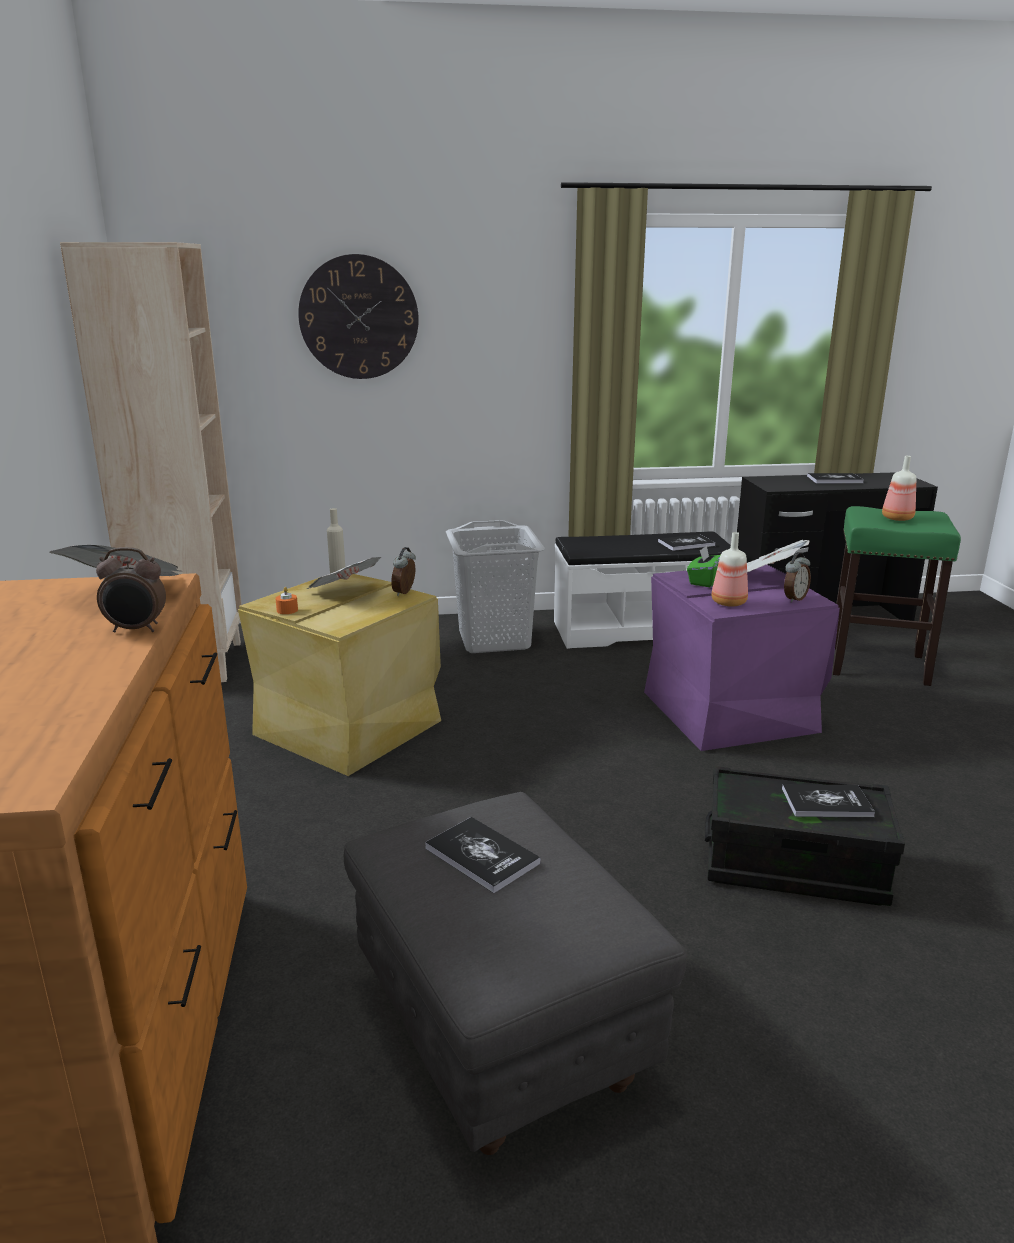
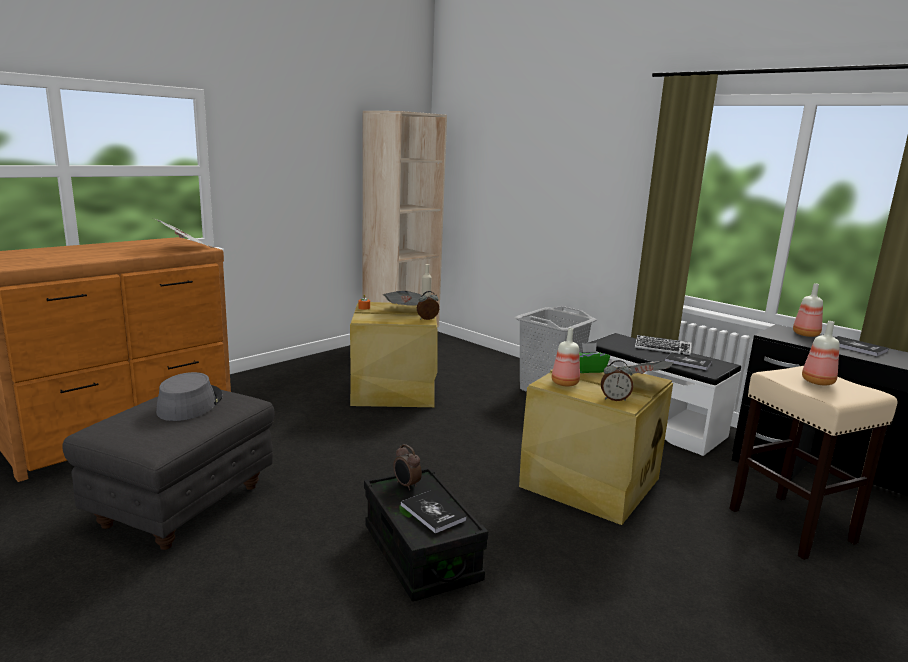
camera: 50 degrees right, 5 degrees down
(136, 630) = (146, 254): alarm clock -> alarm clock (406, 485)
(359, 317) = (531, 162): wall clock -> none
(482, 856) = (190, 404): book -> grey hat
(635, 538) = (662, 349): none -> keyboard
(731, 712) = (590, 483): purple storage box -> beige storage box
(784, 479) = (806, 334): none -> bottle
(876, 665) = (789, 525): green stool -> beige stool

